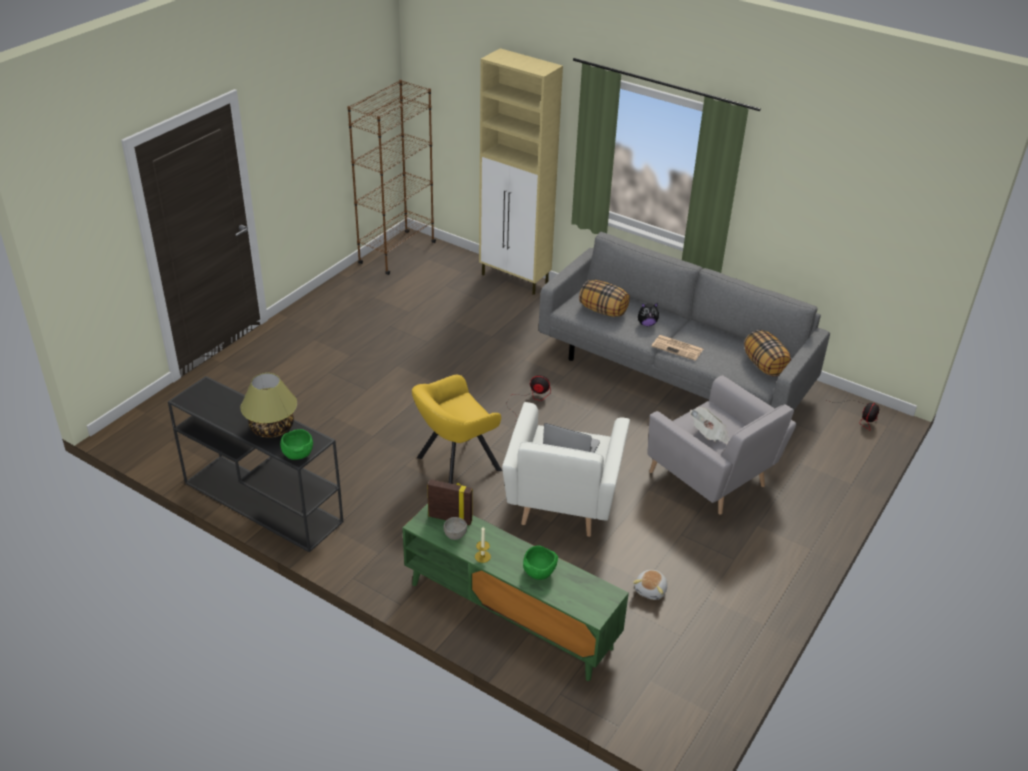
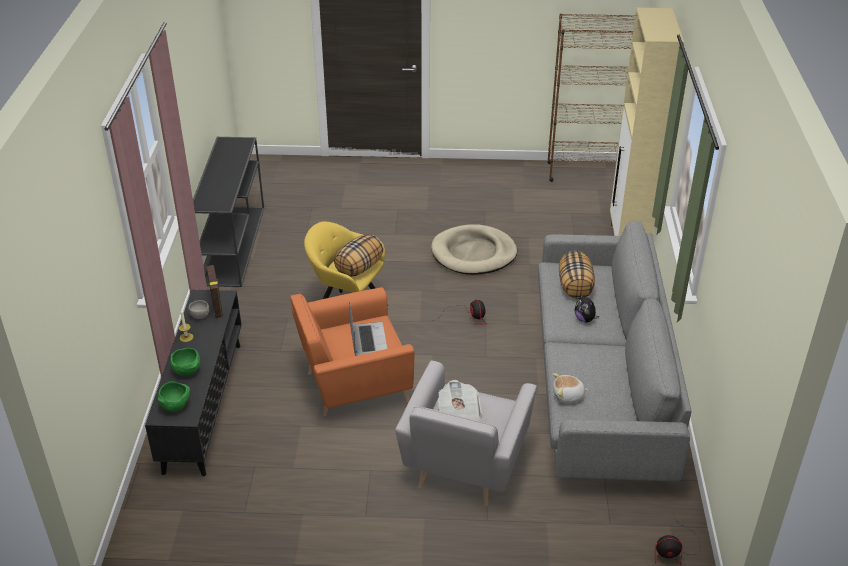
camera: 60 degrees right, 0 degrees up
(272, 428) = (222, 184): table lamp -> none
(298, 454) = (203, 204): green bowl -> green bowl (176, 405)
(445, 358) = (473, 253): none -> beige dog bed
(509, 615) = (203, 405): green tv stand -> black tv stand
(563, 502) = (353, 385): white armchair -> orange armchair
(651, 590) = (286, 475): plush toy -> plush toy (568, 396)
(678, 348) = (567, 350): newspaper -> none
(765, 366) = (602, 417): pillow -> pillow (359, 268)

